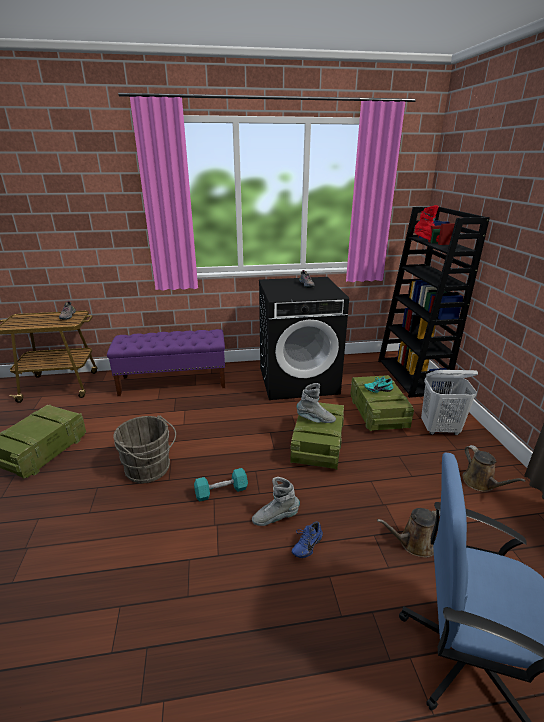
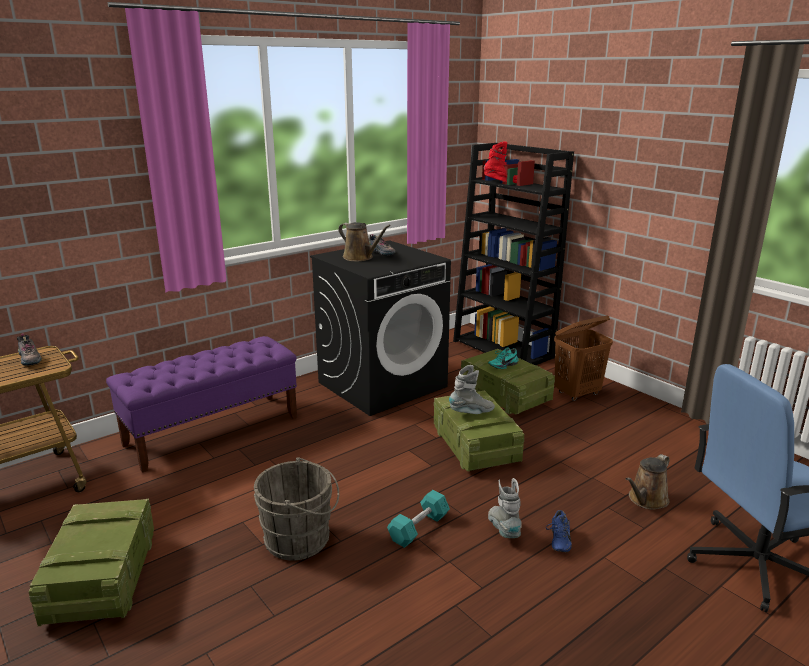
camera: 30 degrees left, 5 degrees down
(275, 518) = (504, 529): grey boot -> grey boot turned 120 degrees clockwise
(440, 429) = (577, 394): white laundry basket -> brown laundry basket
(480, 483) = (652, 430): brown watering can -> brown watering can (360, 257)

